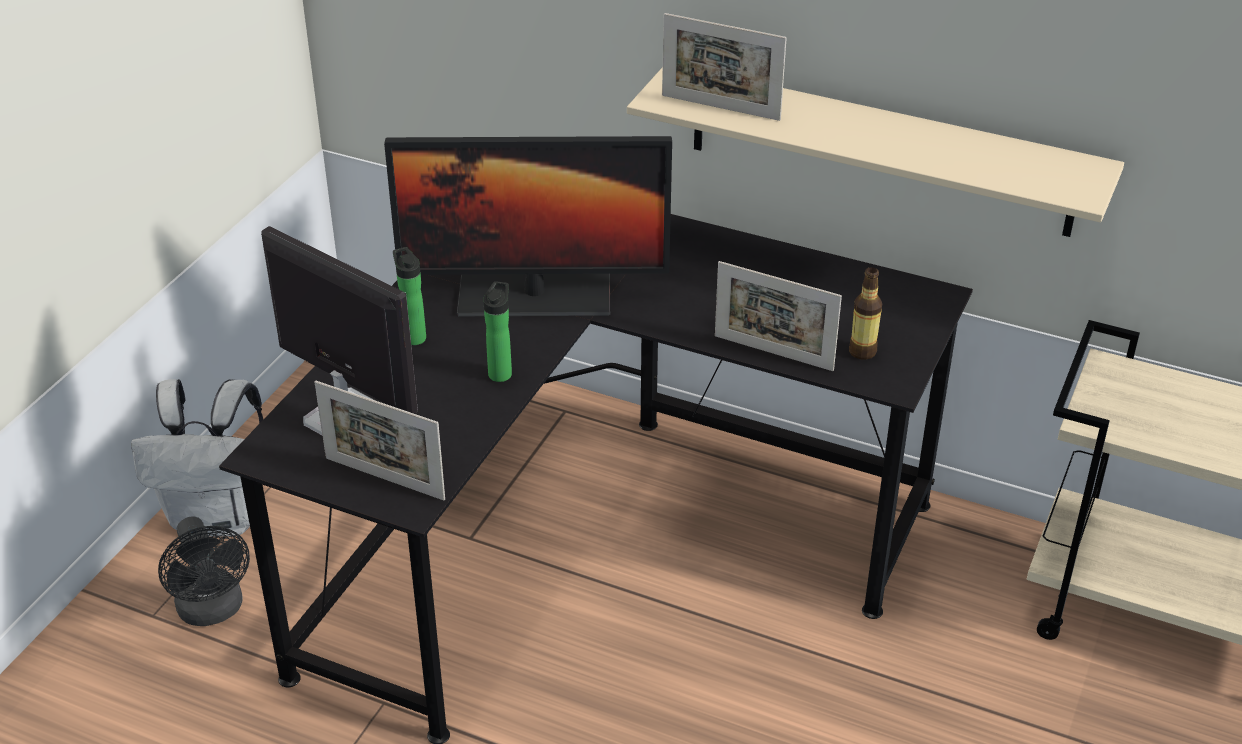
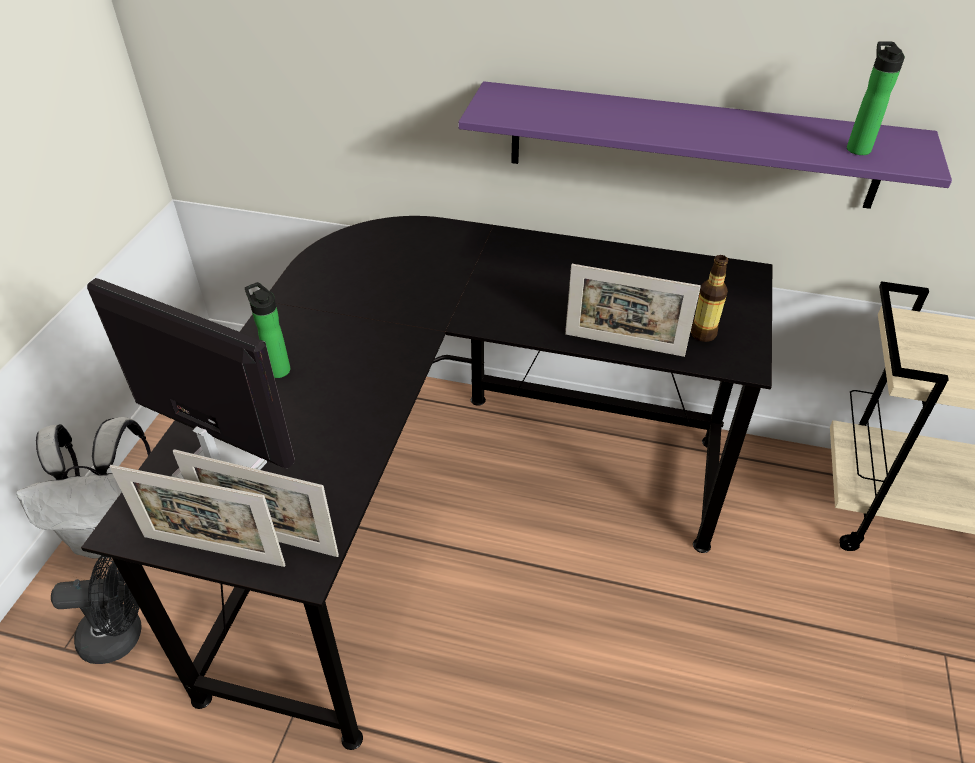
camera: 10 degrees left, 5 degrees up
(213, 611) = (122, 635): black fan -> black fan turned 60 degrees counterclockwise
(501, 372) = (371, 396): bottle -> bottle (857, 148)
(534, 295) = (387, 313): monitor -> none
(720, 107) = (548, 115): picture frame -> picture frame (213, 550)
(880, 150) = (691, 145): beige shelf -> purple shelf

